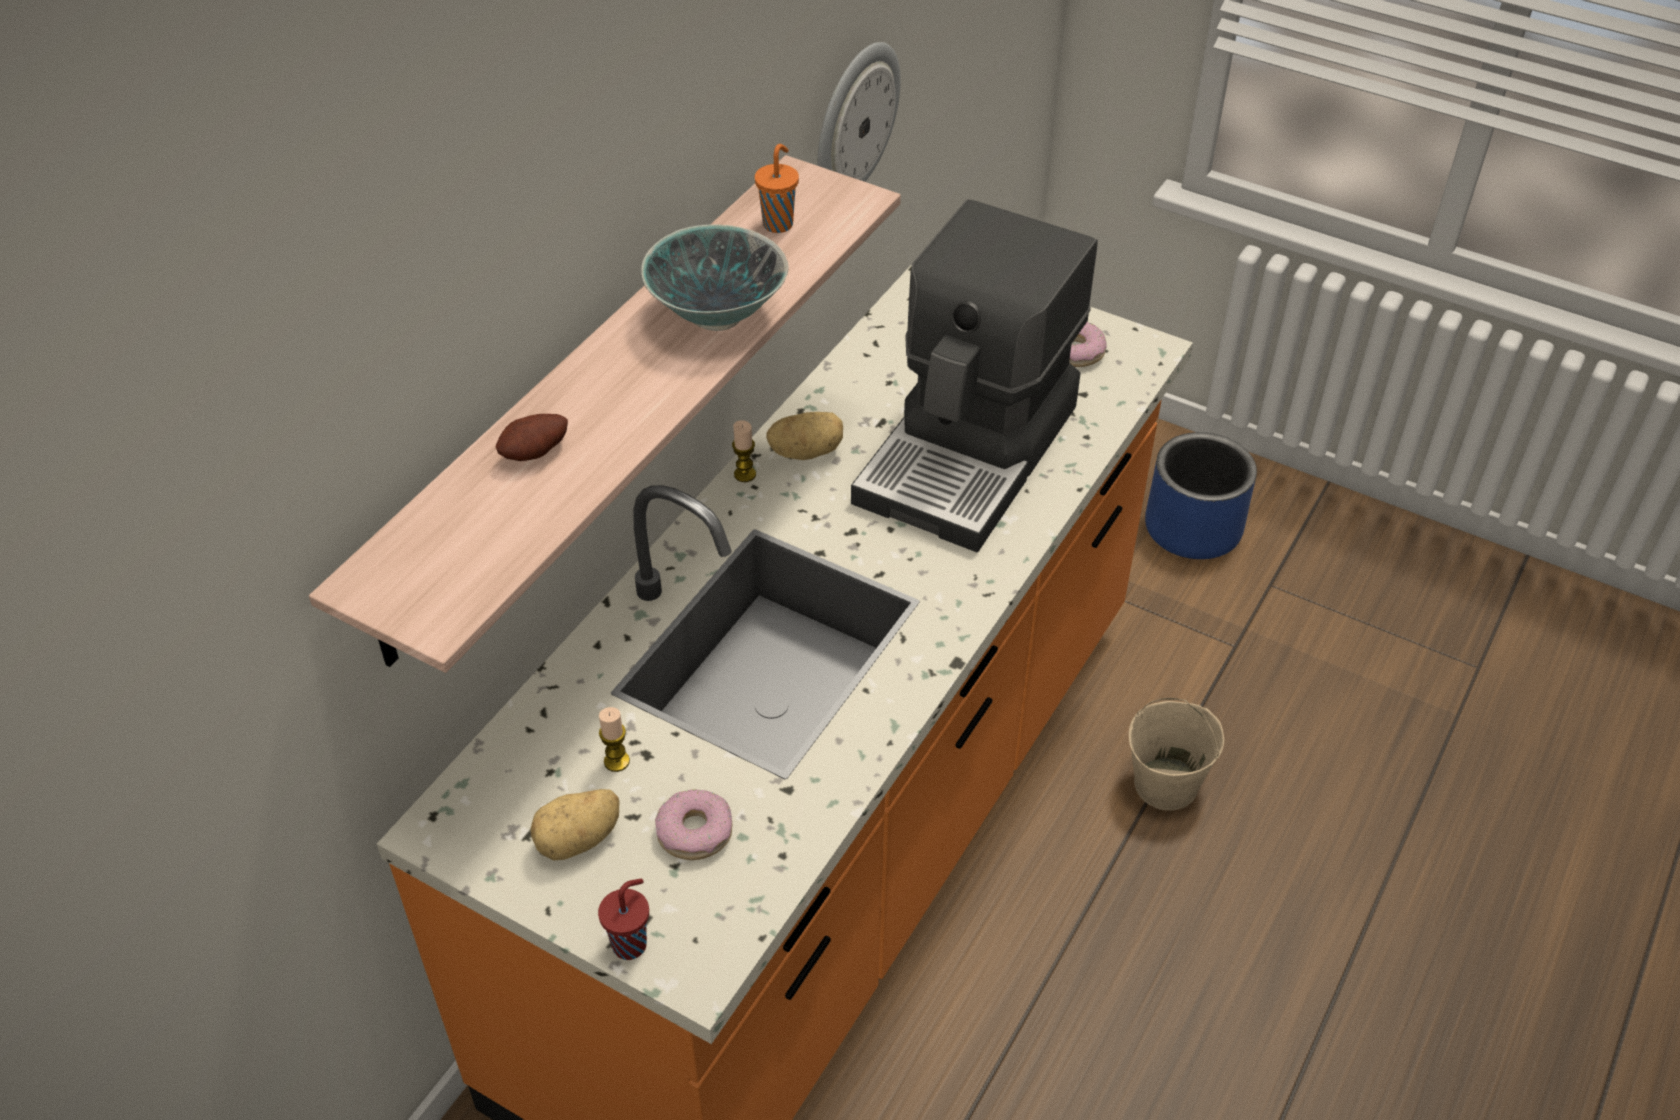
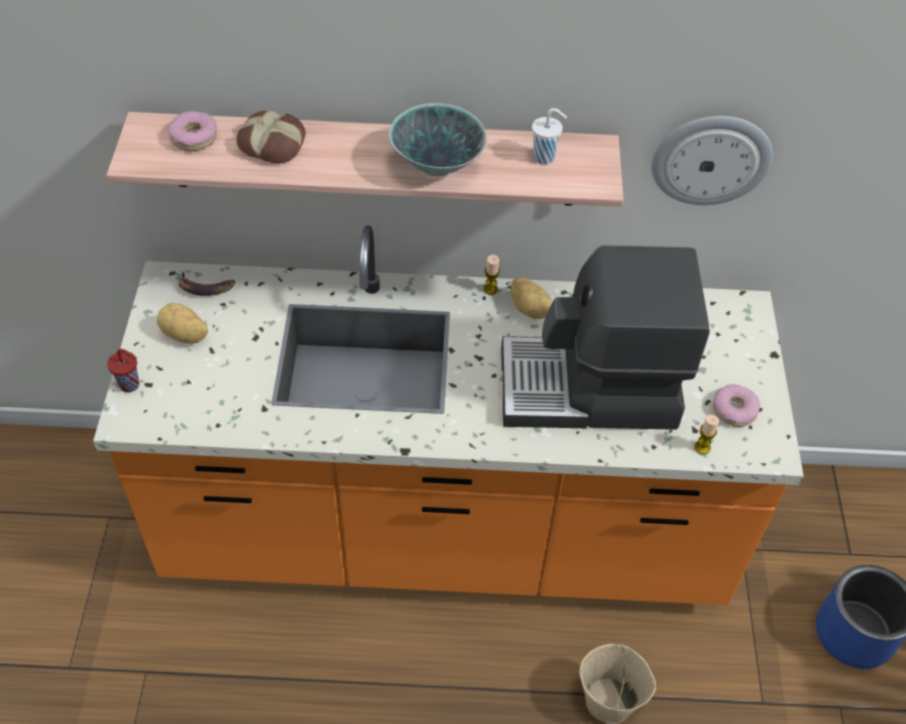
camera: 60 degrees right, 5 degrees up
(498, 782) = (205, 287): none -> banana
(536, 454) = (273, 143): potato -> bread
(616, 761) = (244, 327): candle -> candle (702, 447)
(695, 832) = (214, 380): donut -> donut (193, 137)
(779, 223) = (545, 157): orange cup -> white cup

